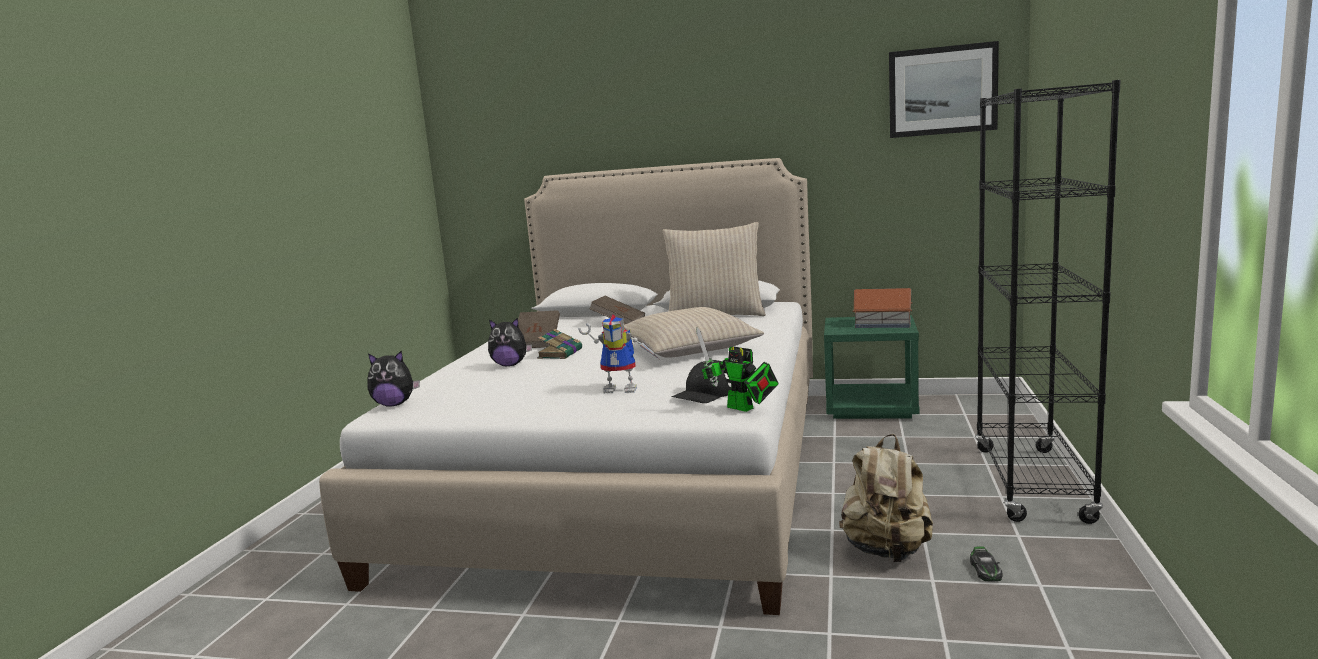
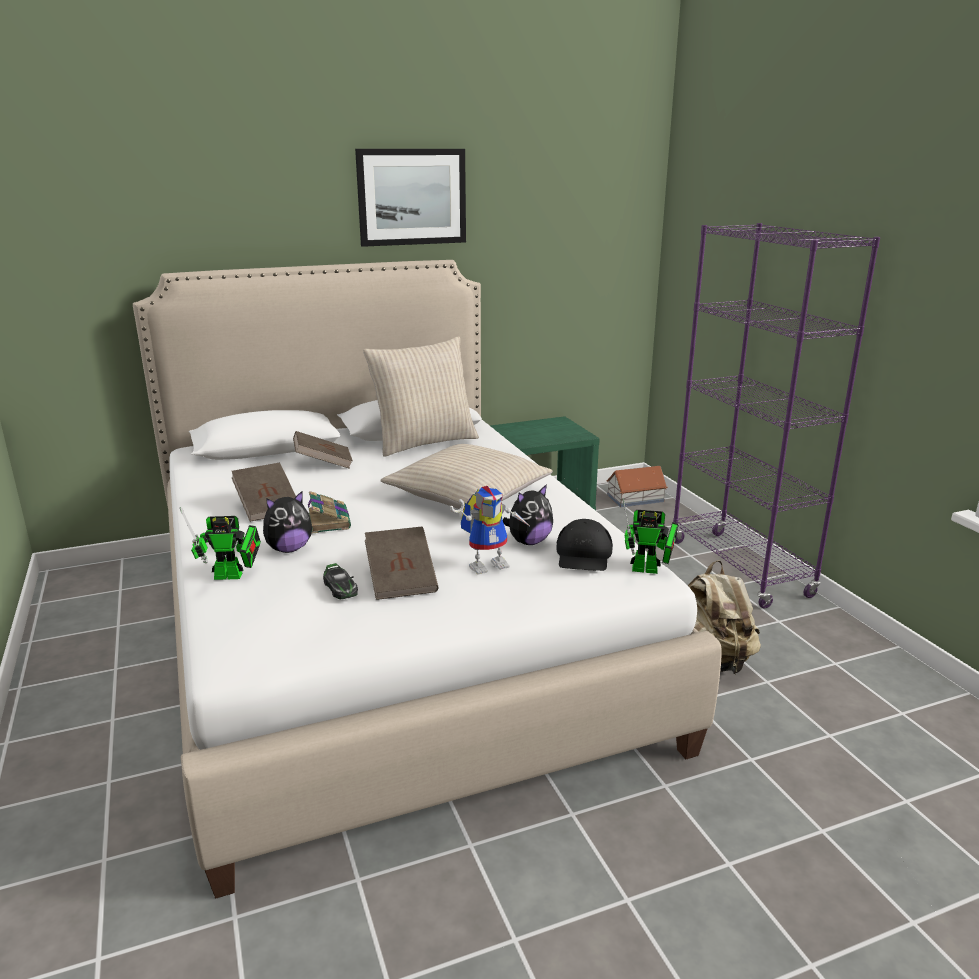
camera: 35 degrees left, 10 degrees up
(394, 404) = (227, 643): plush toy -> plush toy (528, 542)
(454, 374) = (233, 576): none -> toy robot
(547, 389) = (401, 580): none -> brown book
(882, 323) = (553, 429): toy house -> toy house (634, 498)
(942, 91) = (599, 196): picture -> picture (412, 197)
(985, 569) = (790, 660): toy car -> toy car (340, 587)
(1031, 484) = (739, 568): black bookcase -> purple bookcase

